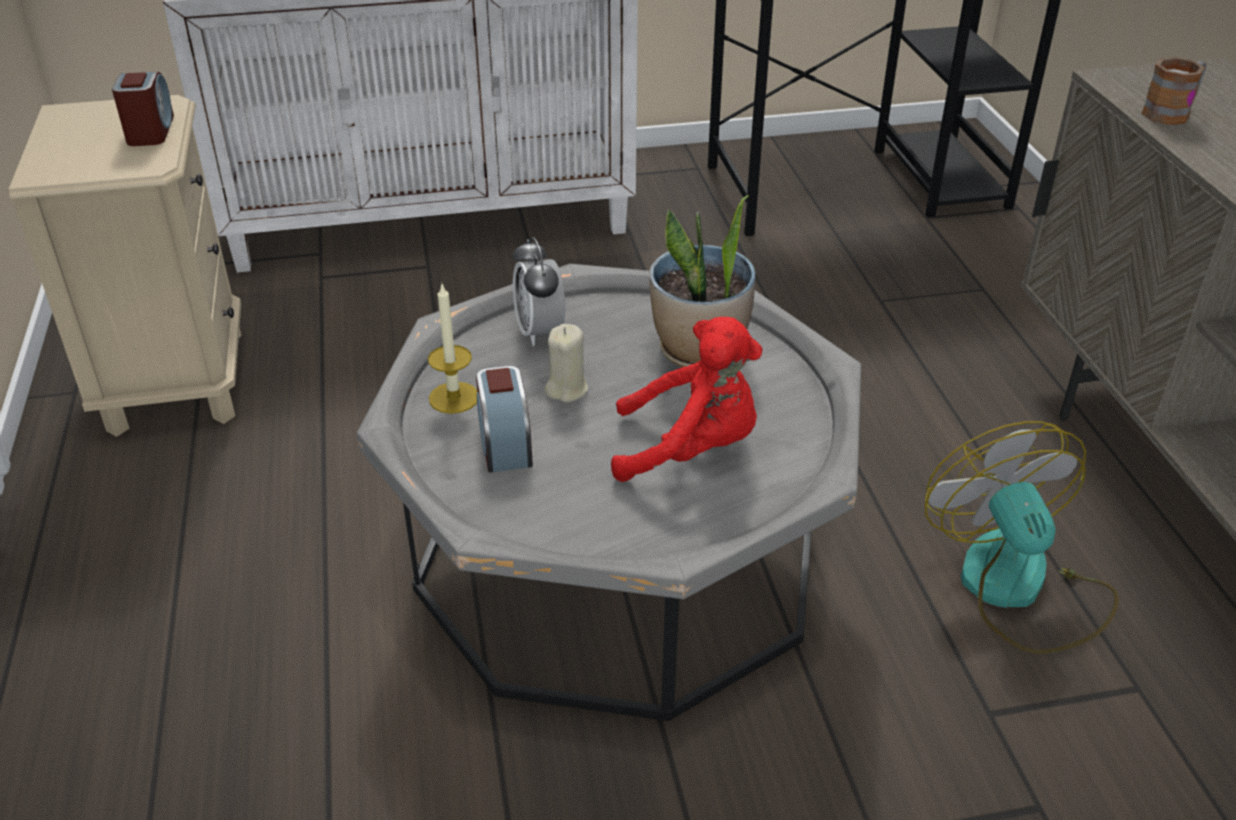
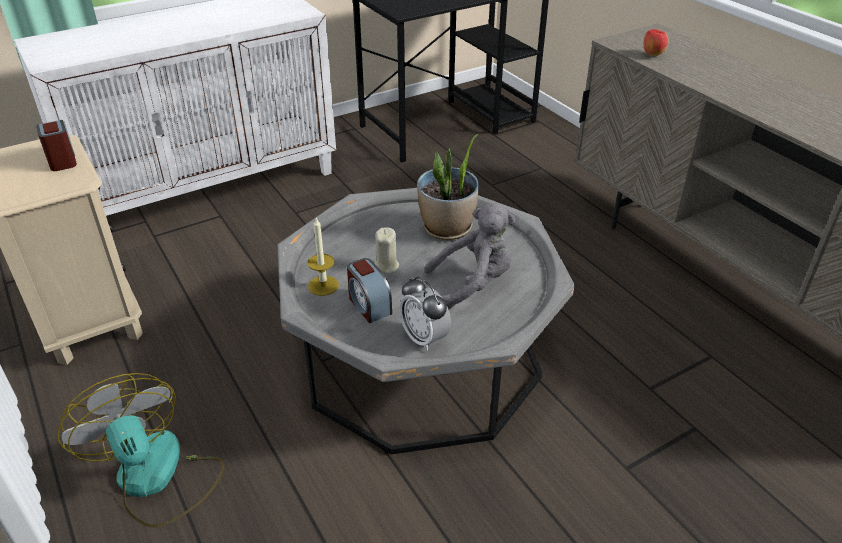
camera: 20 degrees left, 0 degrees up
(540, 332) = (351, 237): alarm clock -> alarm clock (424, 338)
(690, 449) = (473, 284): red plush toy -> grey plush toy
(1017, 588) = (633, 321): fan -> fan (157, 478)
(1171, 112) = (652, 55): mug -> apple

